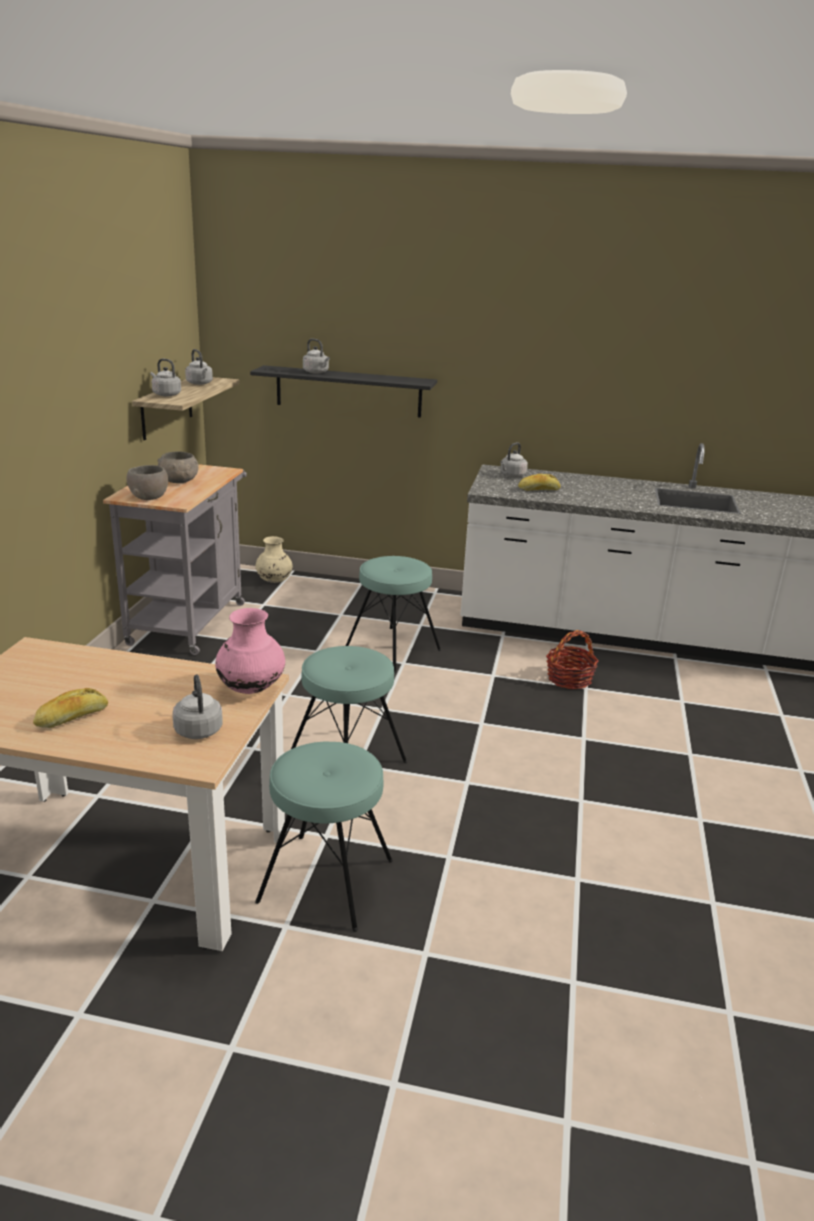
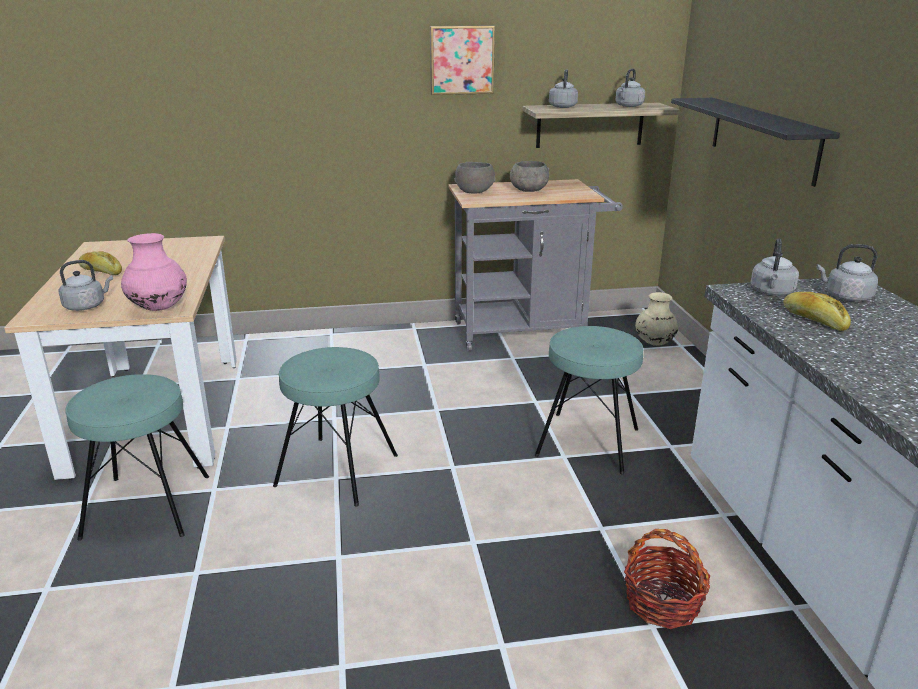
camera: 70 degrees right, 0 degrees up
(93, 364) = (461, 60): none -> picture
(317, 372) = (727, 107): grey kettle -> grey kettle (771, 293)

